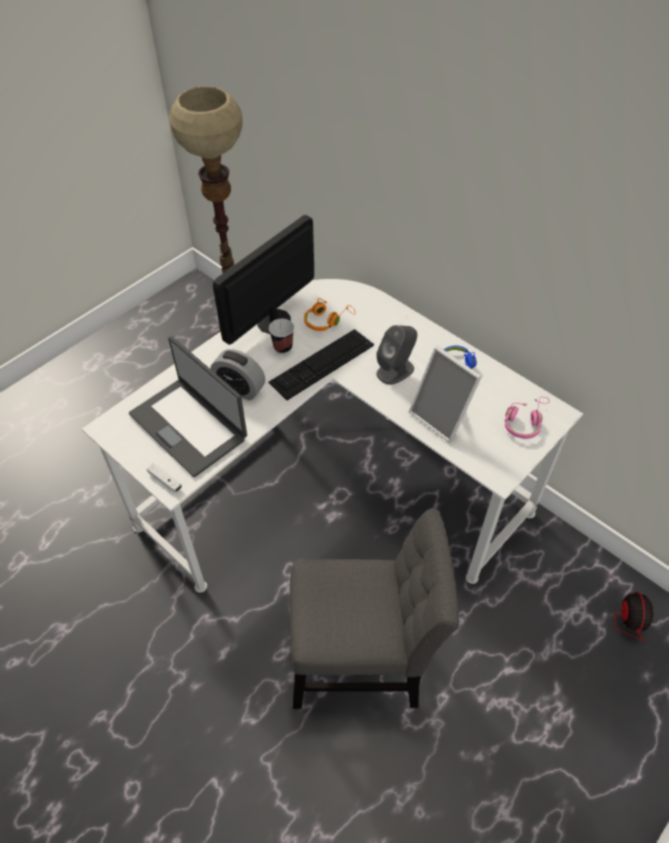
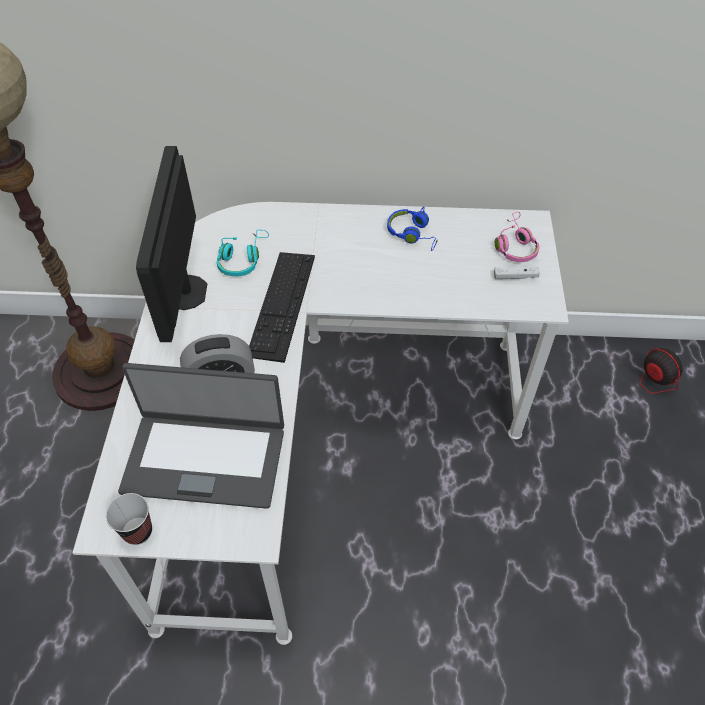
camera: 40 degrees left, 0 degrees up
(165, 481) = (239, 536): white game controller -> white game controller (515, 276)
(283, 347) = (224, 312): cup -> cup (137, 531)
(326, 320) = (242, 260): orange headphones -> turquoise headphones
(361, 662) = (499, 581): grey chair -> none
(395, 370) = (359, 268): grey speaker -> none
(442, 417) = (445, 285): picture frame -> none

